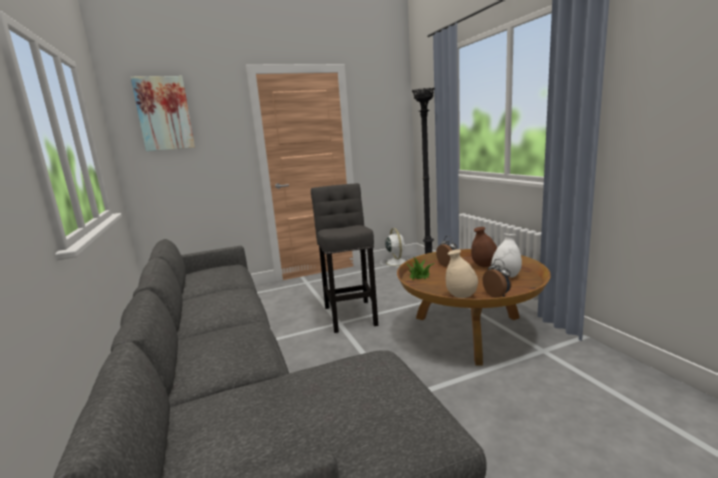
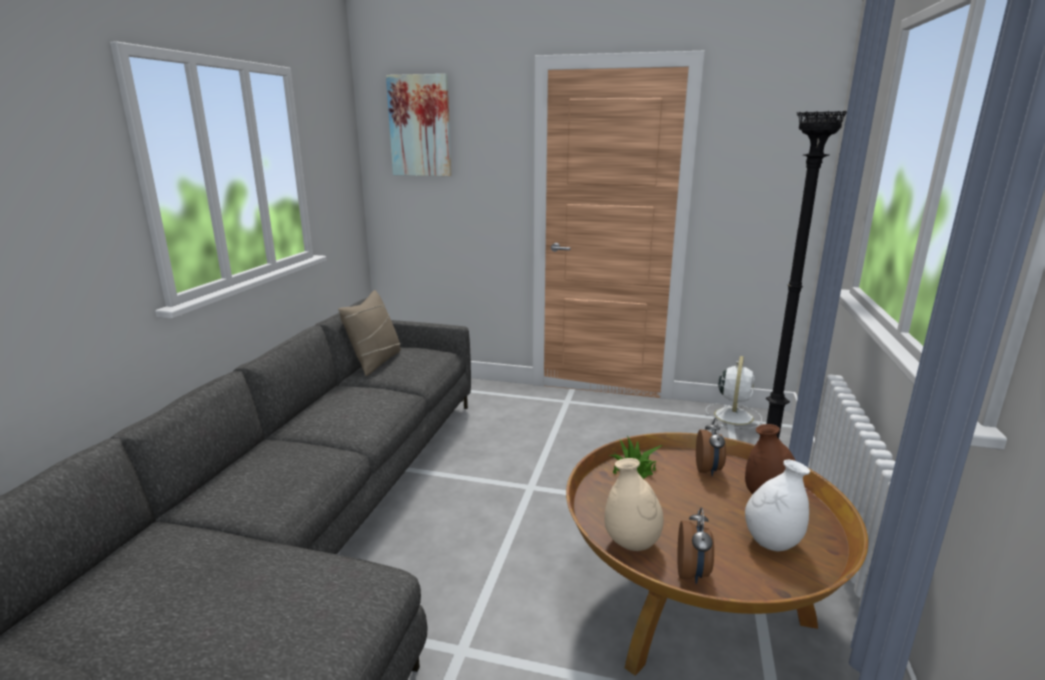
camera: 35 degrees right, 5 degrees up
(192, 281) = (375, 362): none -> beige pillow
(350, 314) = (560, 480): grey stool -> none

